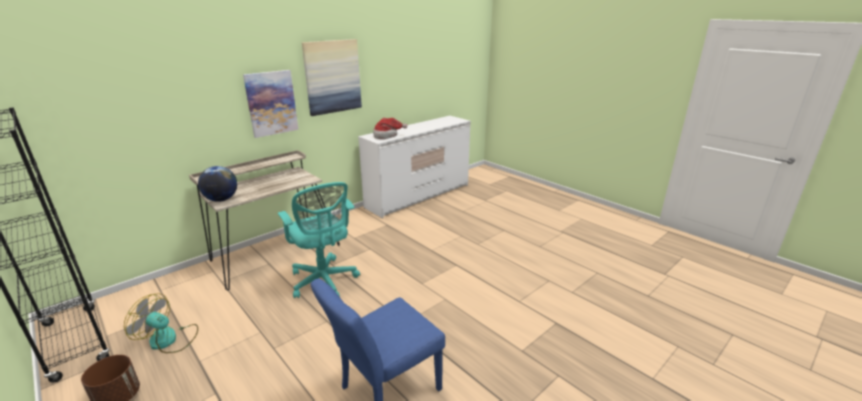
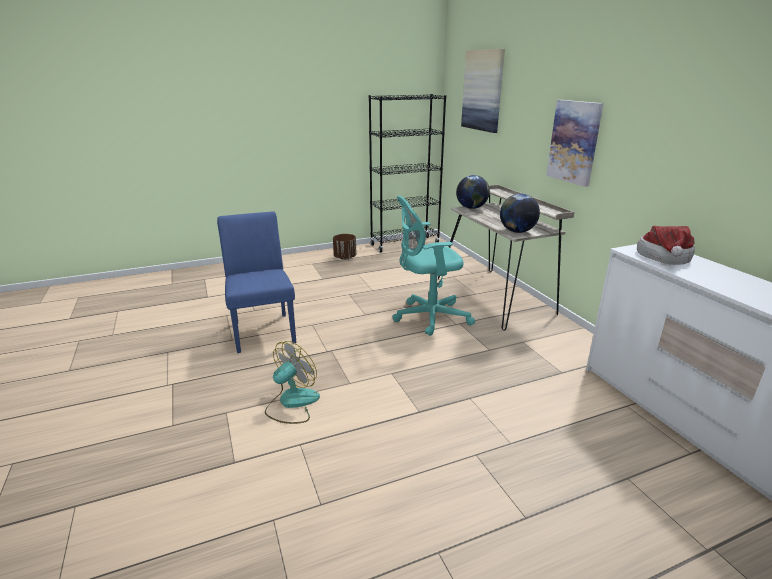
camera: 110 degrees right, 0 degrees up
(169, 340) = (386, 265): fan -> fan (292, 403)
(302, 179) = (517, 231): none -> globe
(332, 77) = (656, 127): picture -> picture (483, 90)

